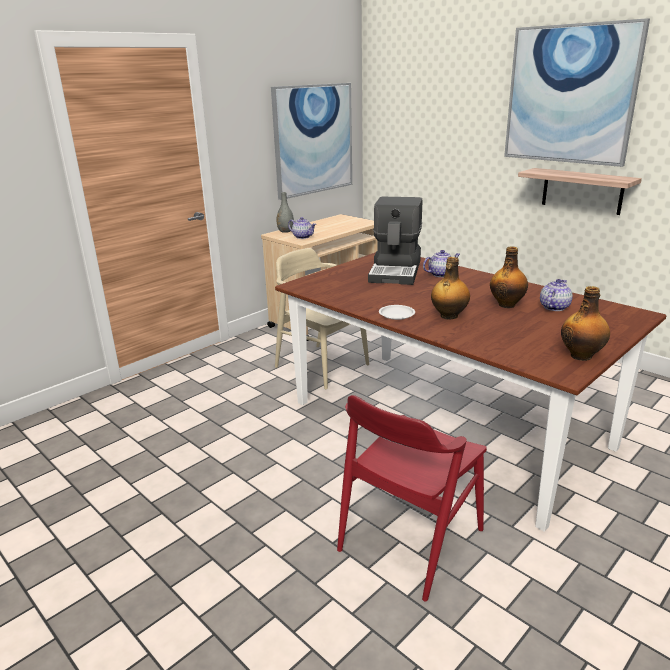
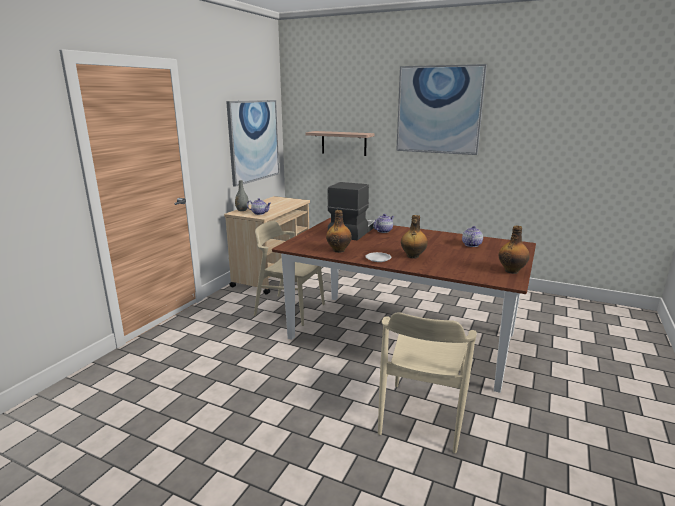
camera: 20 degrees left, 5 degrees down
(396, 271) = (351, 231): coffee machine -> coffee machine turned 150 degrees counterclockwise
(410, 540) = (422, 416): red chair -> beige chair
(507, 304) = (442, 246): bottle -> bottle (339, 250)
(582, 191) = (451, 171): shelf -> shelf (343, 143)

